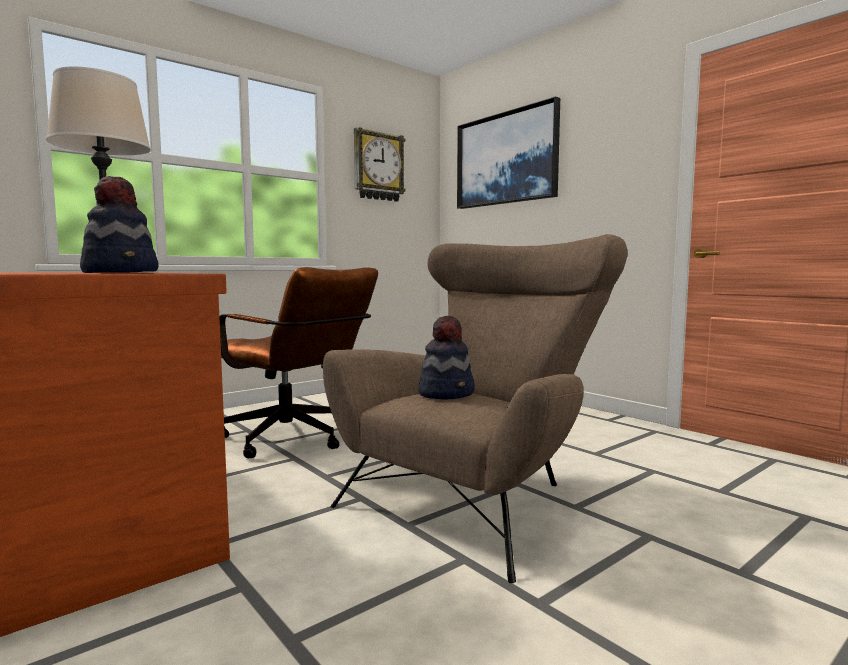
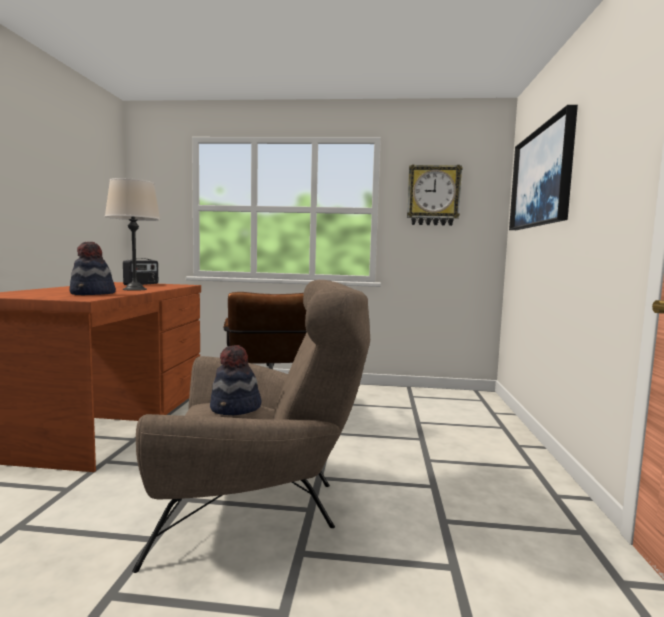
camera: 45 degrees right, 0 degrees up
(28, 272) = (142, 284): none -> radio

